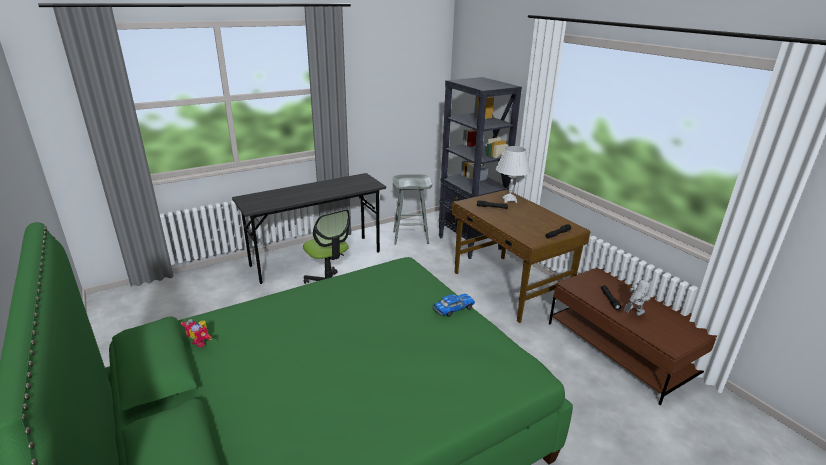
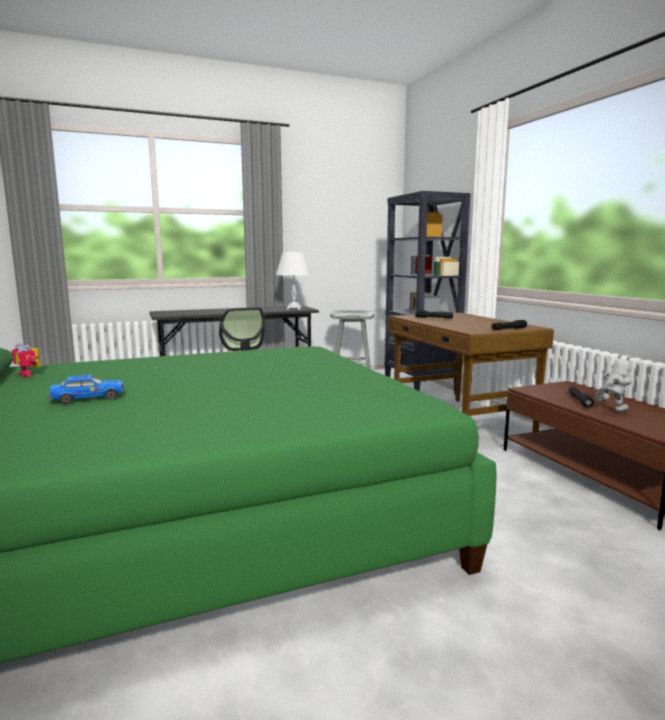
camera: 10 degrees right, 15 degrees down
(453, 309) = (349, 368): toy car -> toy car (87, 398)
(509, 200) = (458, 316): white table lamp -> white table lamp (294, 309)

